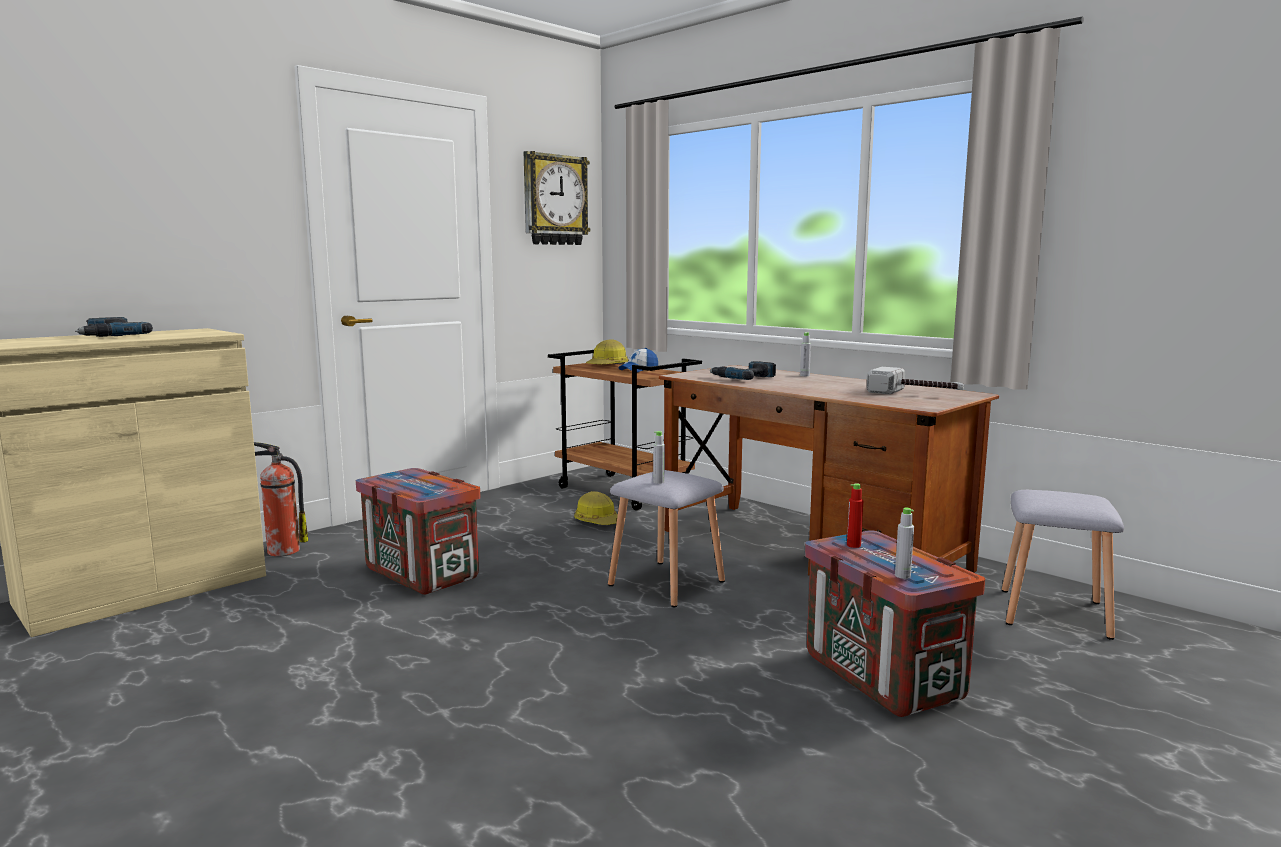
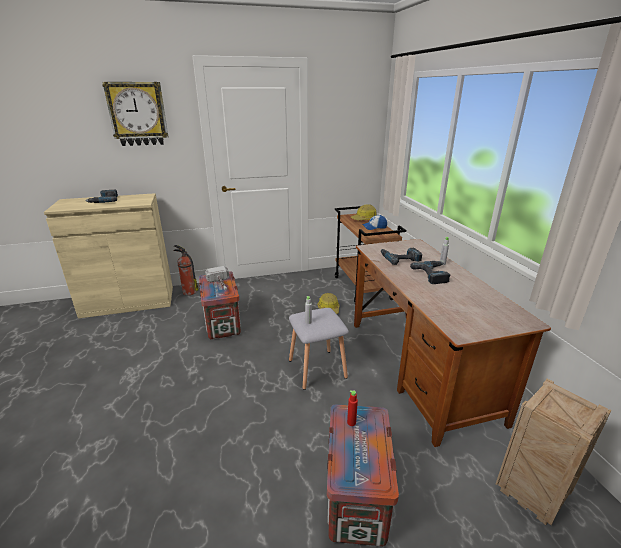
camera: 30 degrees right, 15 degrees up
(554, 200) = (352, 117): wall clock -> wall clock (138, 114)
(811, 382) = (433, 275): none -> power drill
(902, 576) = (342, 470): grey bottle -> none
(915, 394) = (482, 310): hammer -> hammer (221, 284)
(1052, 613) = (529, 492): grey stool -> crate

